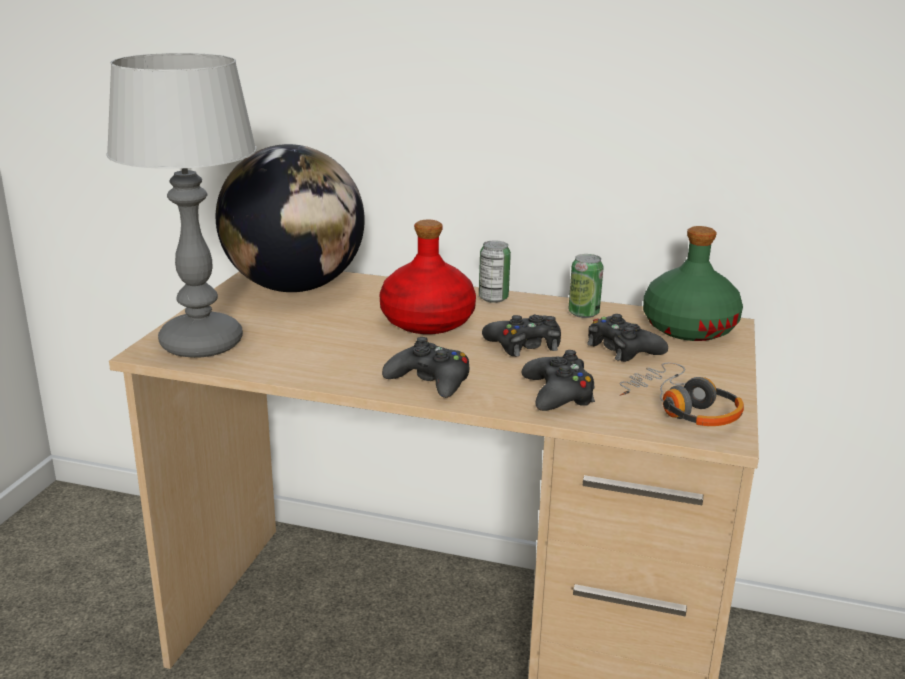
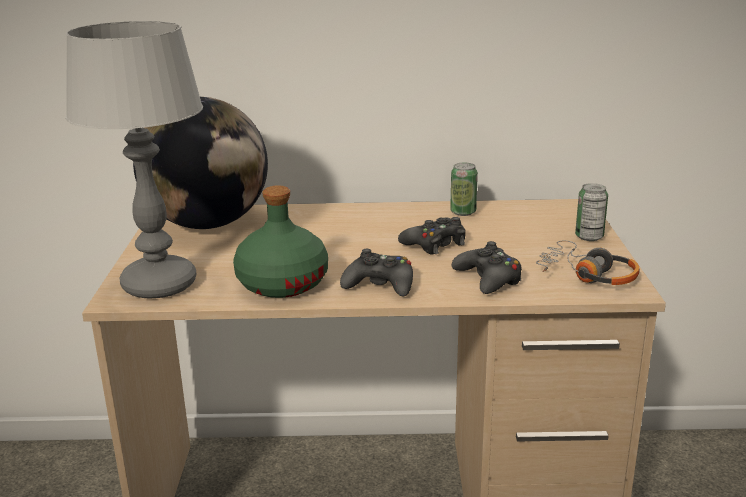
camera: 15 degrees left, 0 degrees up
(426, 321) = (342, 237): red bottle -> none
(493, 298) = (383, 210): can -> can (589, 237)
(622, 349) = (512, 236): black game controller -> none
(688, 328) = (549, 212): green bottle -> green bottle (282, 283)

